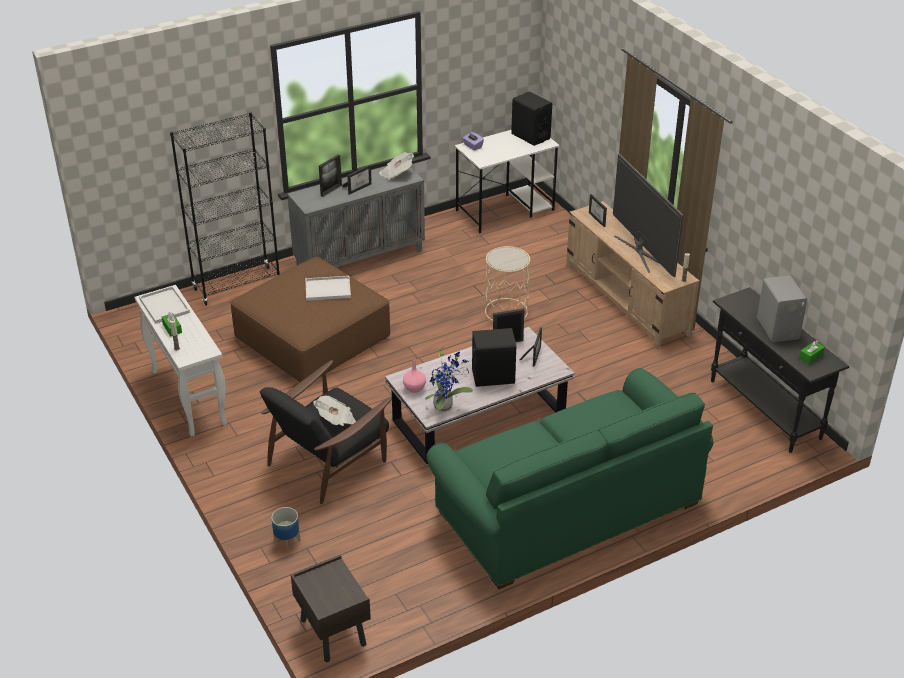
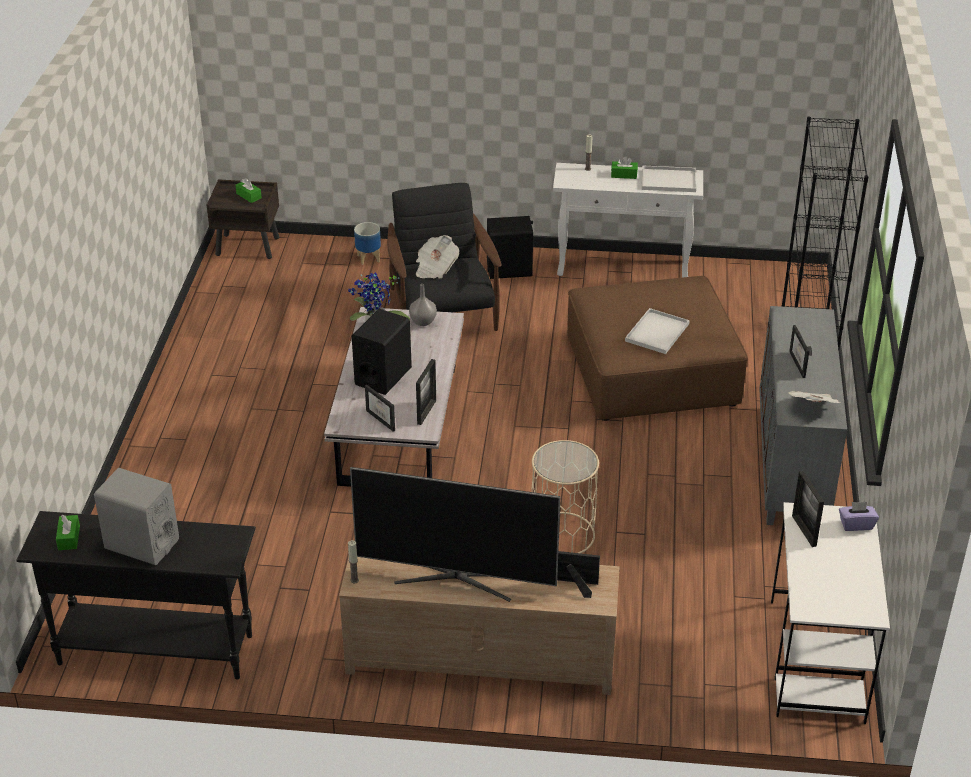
camera: 125 degrees right, 0 degrees up
(326, 583) = (249, 196): none -> green tissue box
(331, 190) = (811, 342): picture frame -> picture frame (804, 531)
(415, 389) = (422, 322): pink vase -> grey vase
(530, 136) = (844, 601): black speaker -> black speaker (509, 269)
(568, 507) = (212, 419): green sofa -> none

